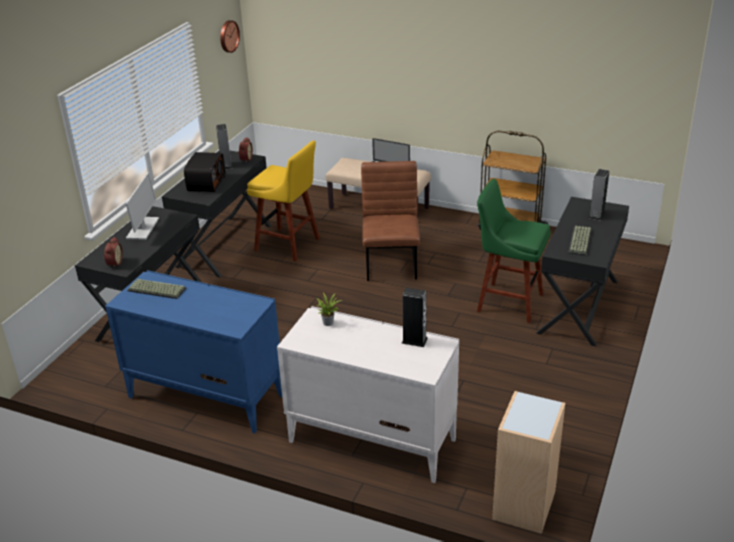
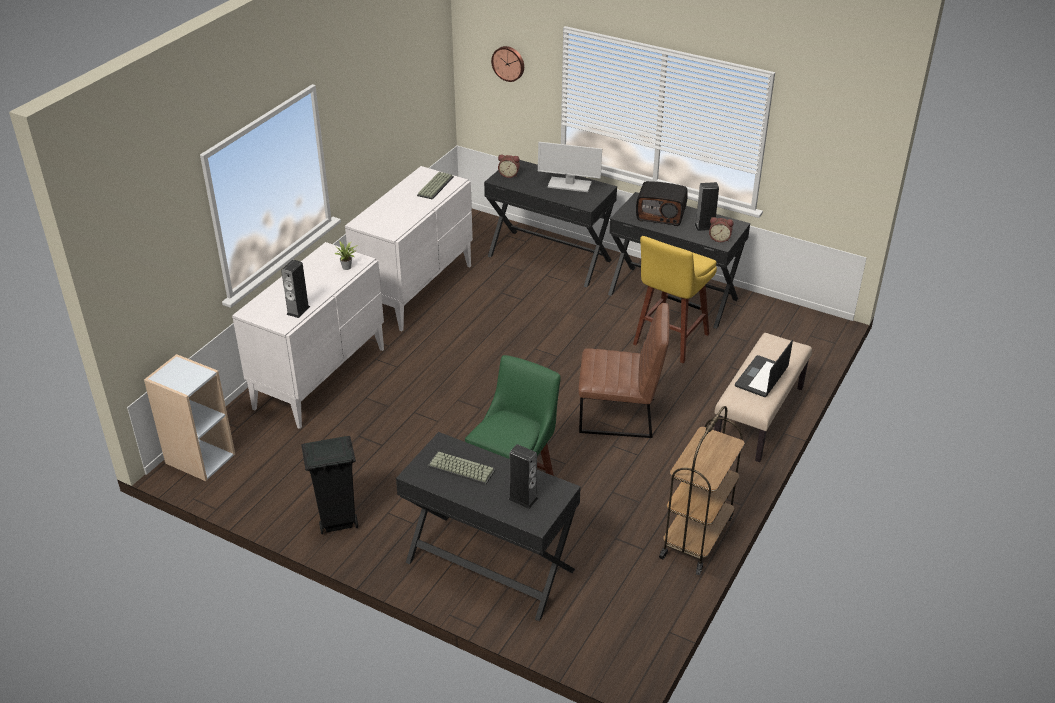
camera: 95 degrees right, 5 degrees up
(205, 396) = (416, 290): blue cabinet -> white cabinet
(228, 36) = (849, 132): wall clock -> wall clock (508, 63)
(570, 390) = (337, 522): none -> black trash can

